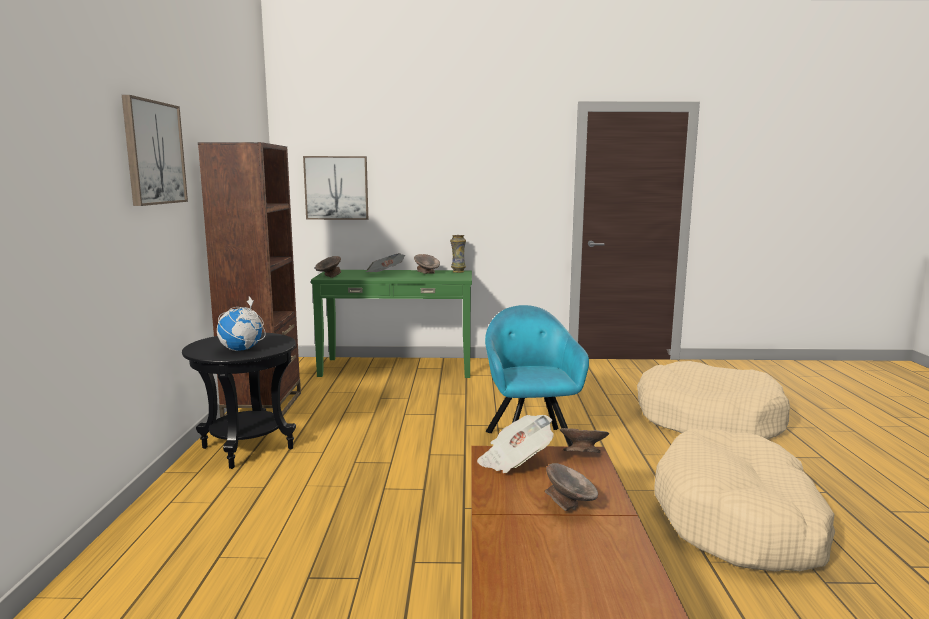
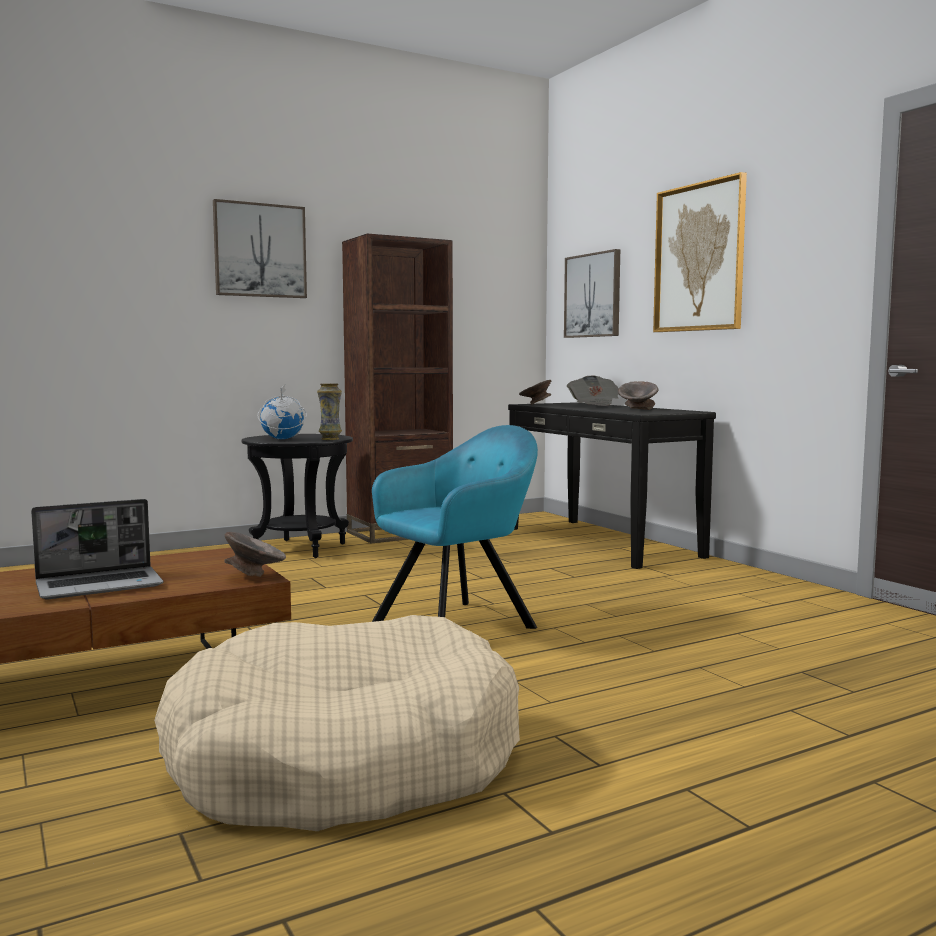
camera: 60 degrees right, 5 degrees down
(397, 367) = (601, 542): green console table -> black console table
(447, 171) = (699, 257): none -> picture
(458, 271) = (686, 411): vase -> vase (330, 439)
(514, 461) = (207, 560): newspaper -> none
(570, 506) = (101, 585): grey bowl -> laptop
(708, 419) = (765, 709): beige dog bed -> none

